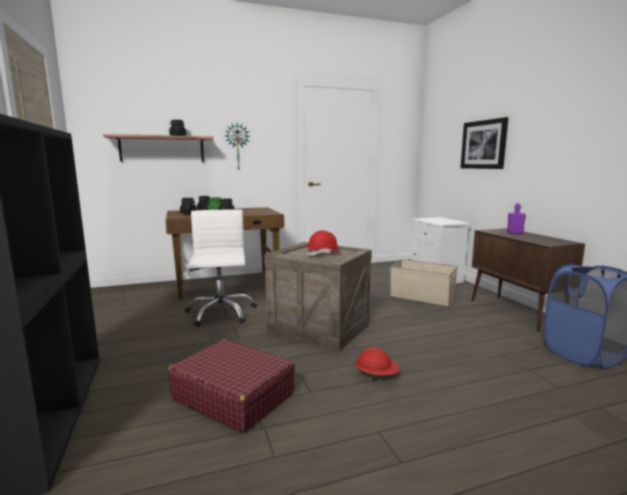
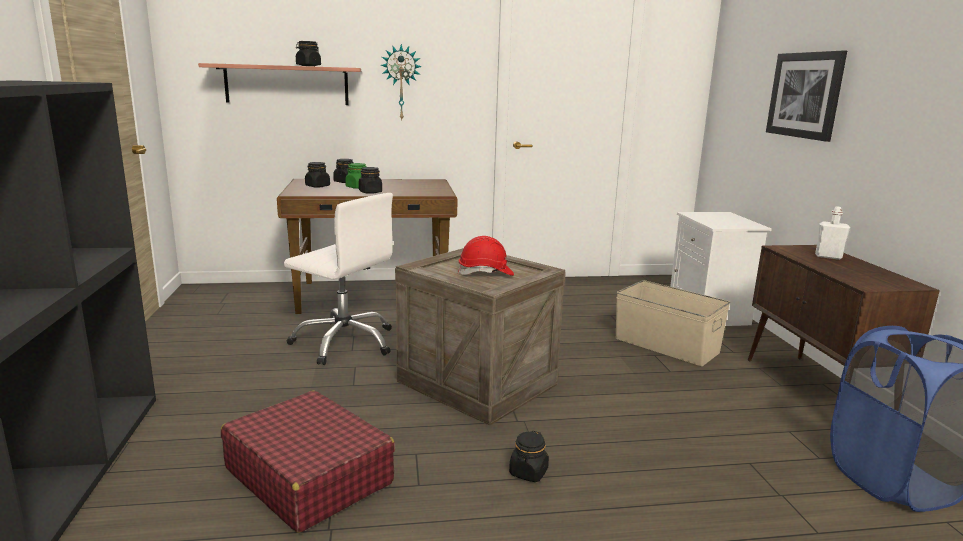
camera: 10 degrees right, 5 degrees up
(220, 313) = (345, 342): white office chair -> white office chair turned 120 degrees clockwise
(377, 376) = (528, 472): red hard hat -> black jar
(514, 233) = (828, 256): purple bottle -> white bottle

